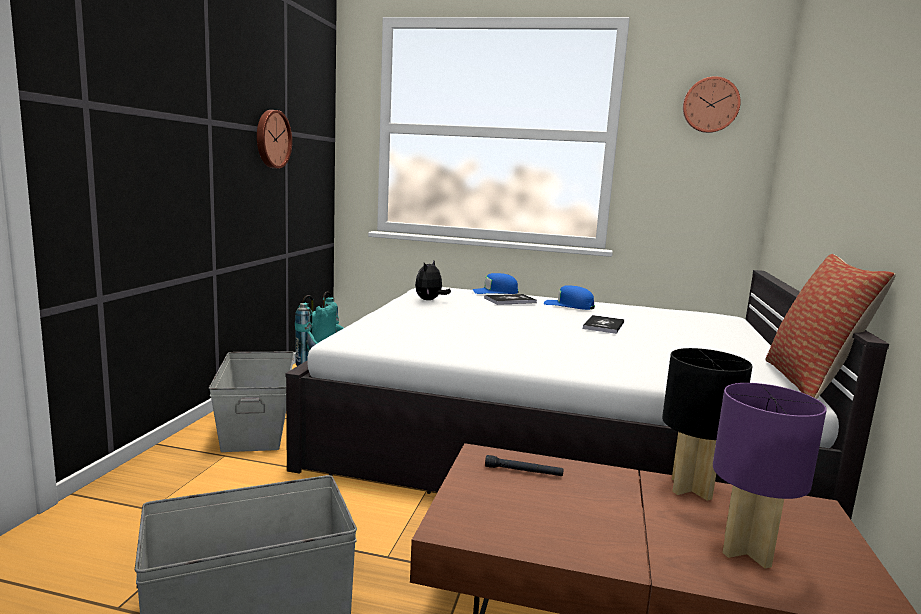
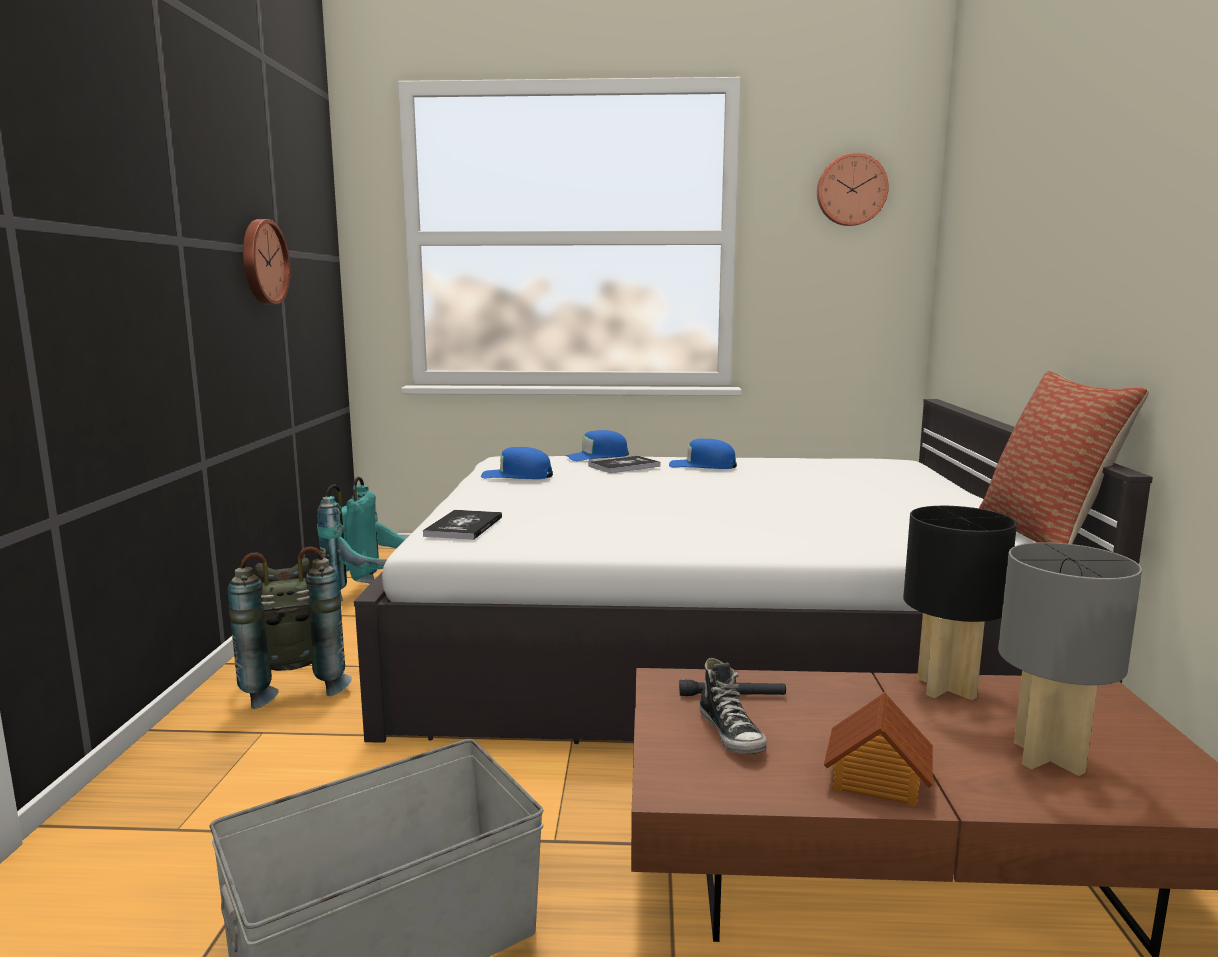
camera: 10 degrees left, 0 degrees up
(255, 427) = (293, 684): grey storage box -> grey backpack
(429, 300) = (517, 476): plush toy -> blue cap
(509, 498) = (732, 734): none -> shoe
(601, 545) = (876, 779): none -> toy house
(603, 325) = (761, 488): book -> book (464, 527)
(745, 550) = (1046, 757): purple table lamp -> grey table lamp

